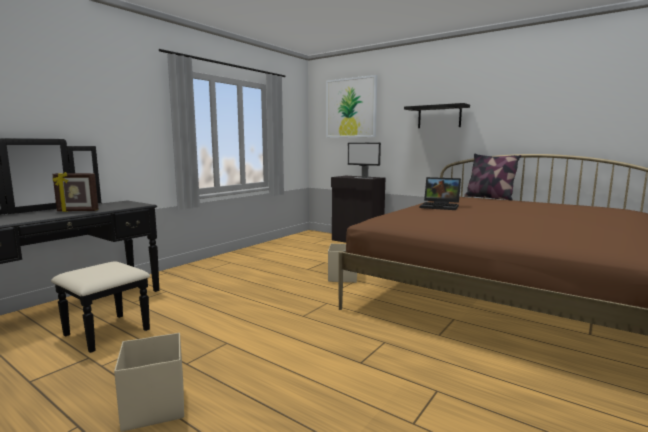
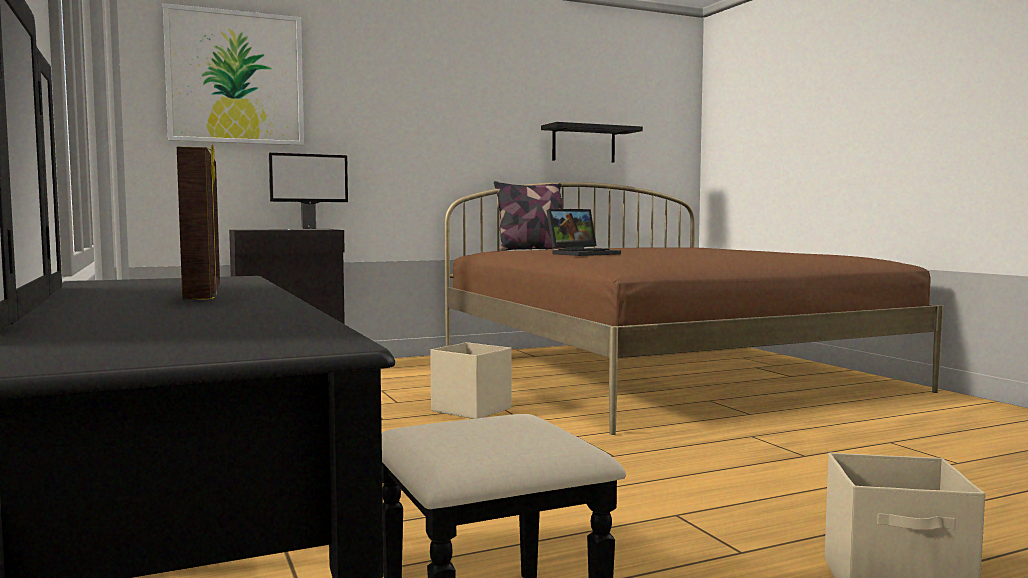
camera: 60 degrees left, 5 degrees down
(77, 211) = (204, 294): picture frame -> picture frame turned 45 degrees counterclockwise
(439, 117) = (431, 116): black shelf -> black shelf (583, 144)

